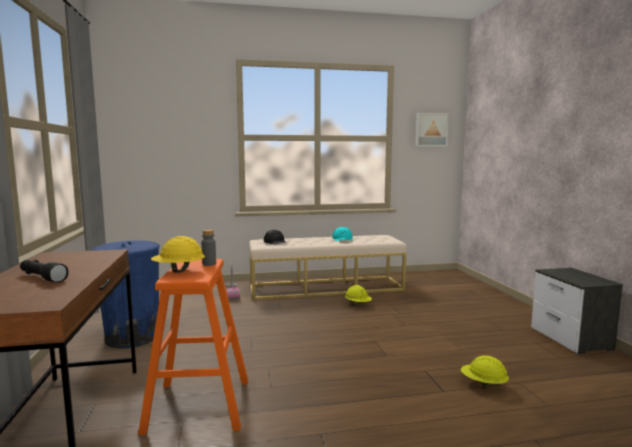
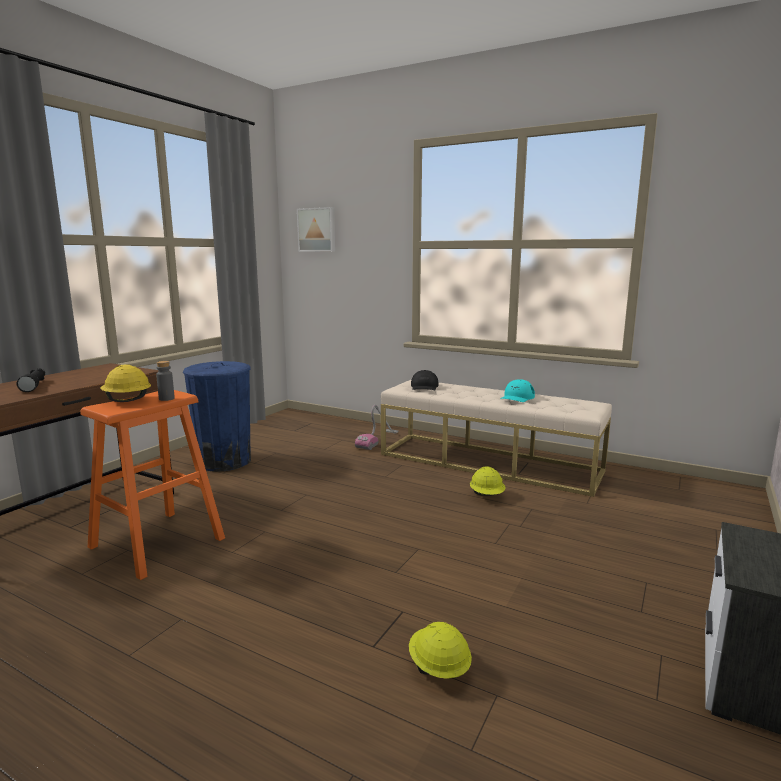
camera: 40 degrees right, 5 degrees up
(431, 129) = (728, 225): picture -> picture (317, 230)

